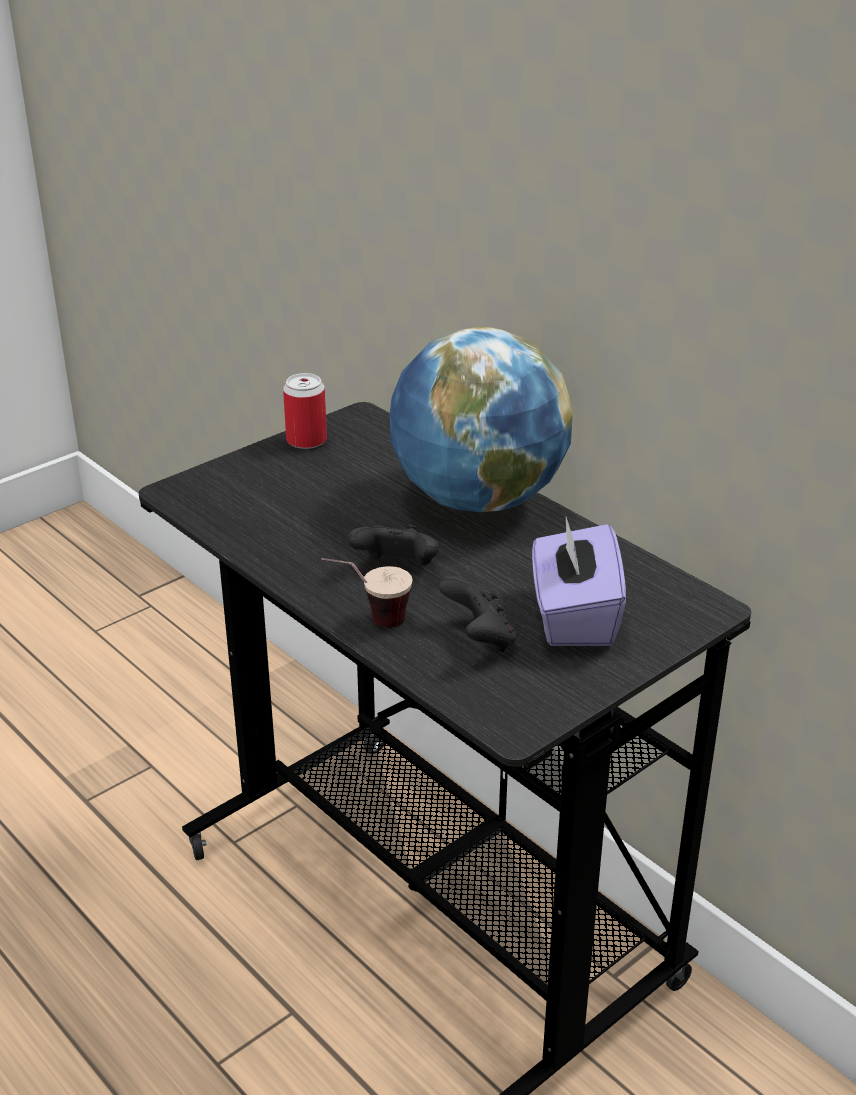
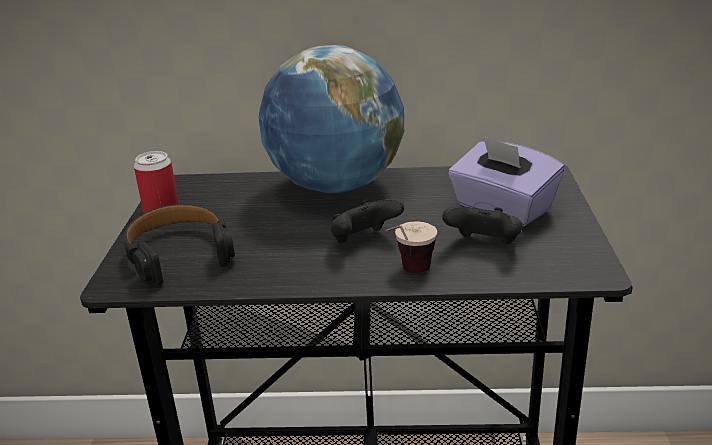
camera: 45 degrees left, 5 degrees down
(254, 490) = (179, 252): none -> black headphones

